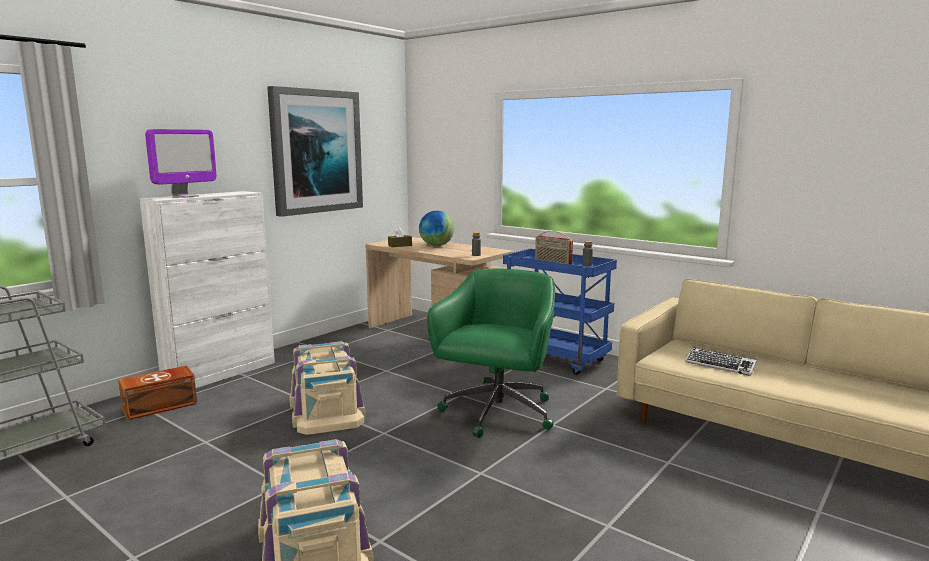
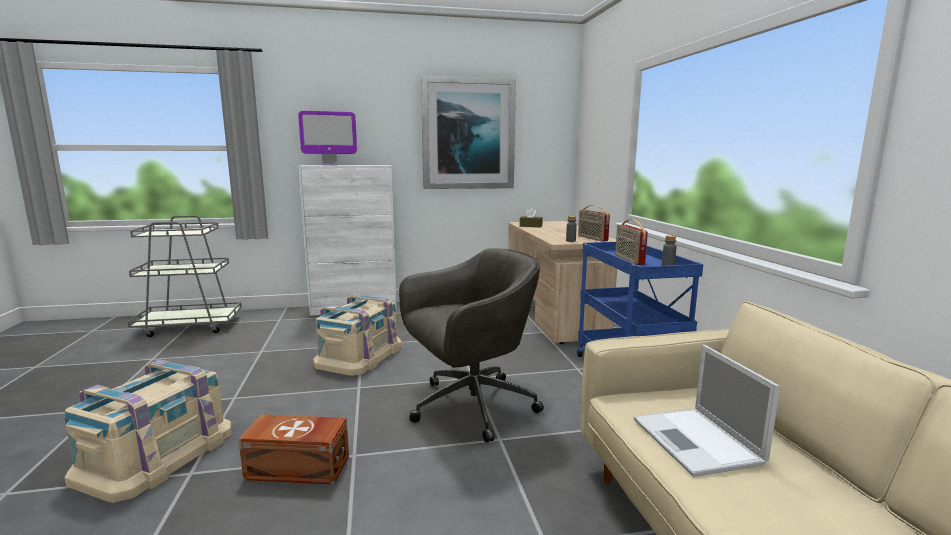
camera: 40 degrees right, 0 degrees up
(161, 406) = (287, 320): brown storage box -> brown storage box (298, 468)
(436, 245) = (562, 229): globe -> none
(484, 250) = (592, 238): none -> radio
(497, 414) = (470, 407): green office chair -> grey office chair
(720, 365) = (697, 442): keyboard -> laptop

